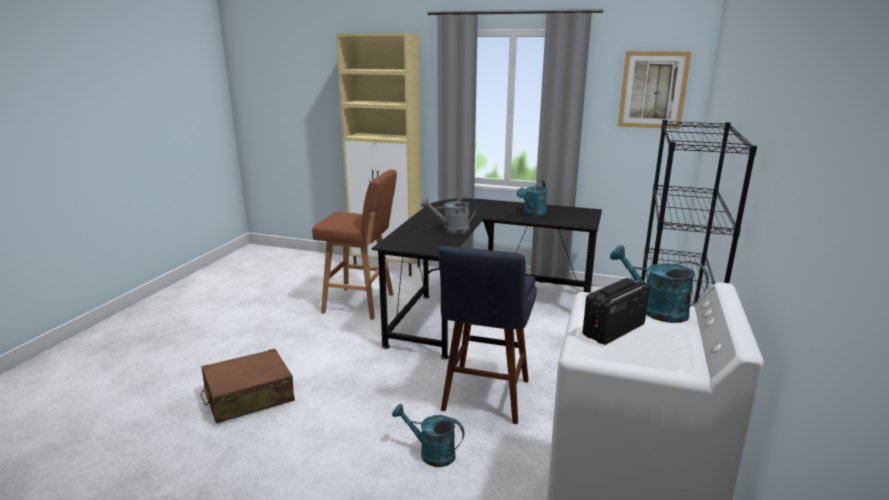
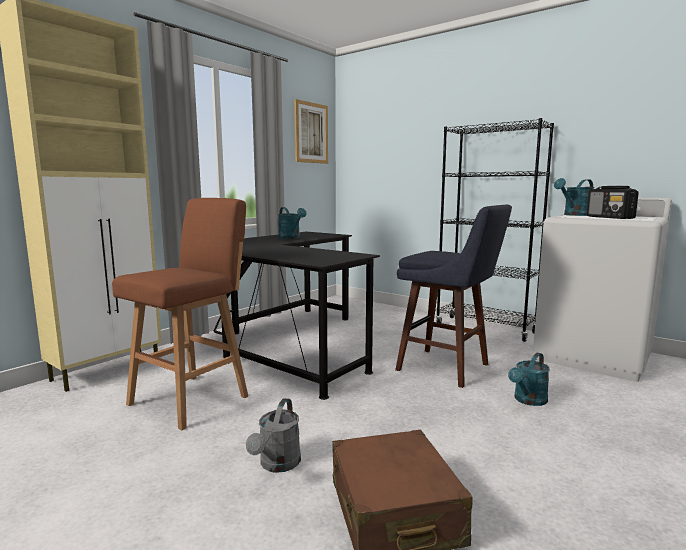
camera: 70 degrees left, 10 degrees down
(451, 230) = (301, 250): grey watering can -> grey watering can (277, 465)

